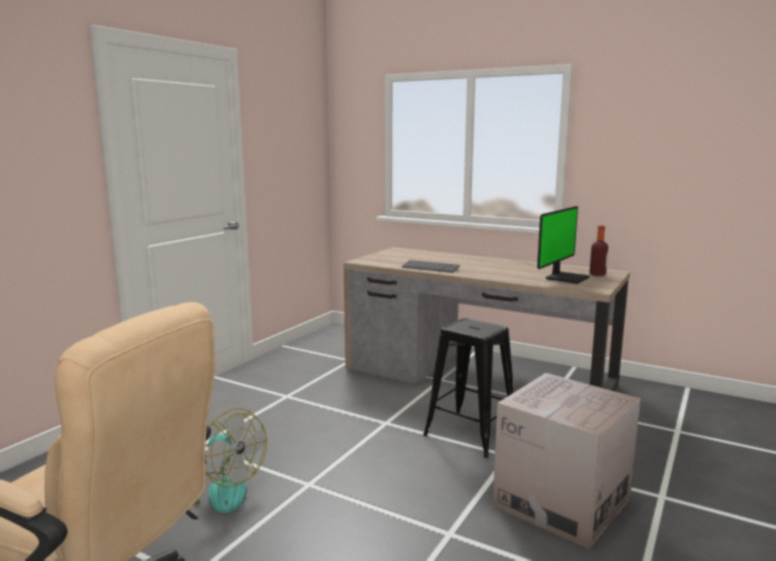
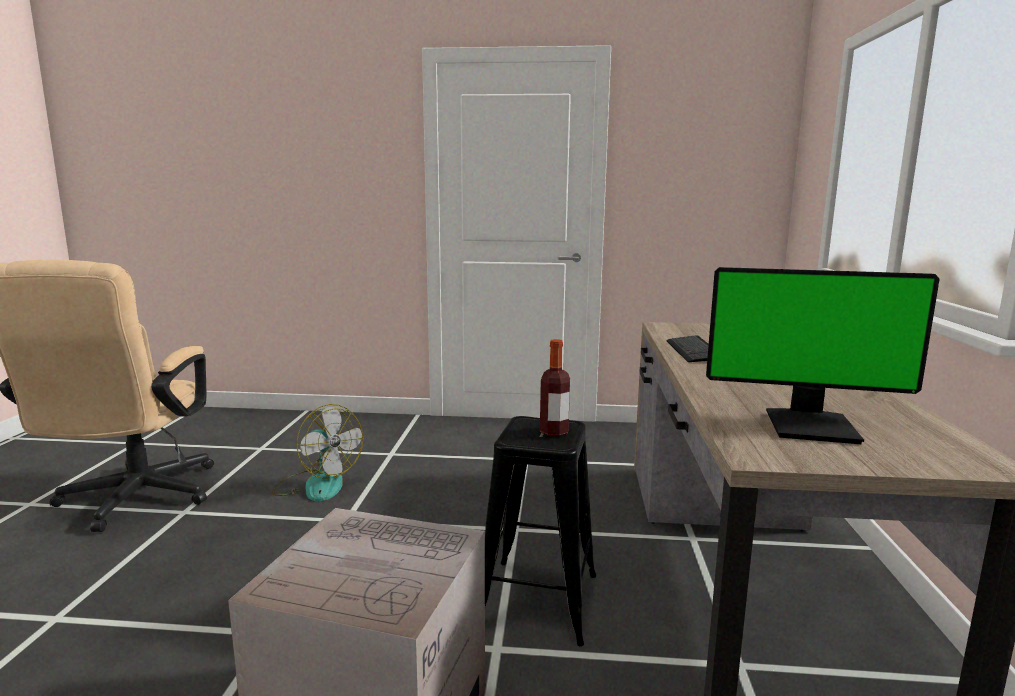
camera: 65 degrees right, 0 degrees up
(219, 491) = (317, 484): fan -> fan turned 60 degrees counterclockwise
(597, 275) = (912, 450): bottle -> bottle (554, 432)

